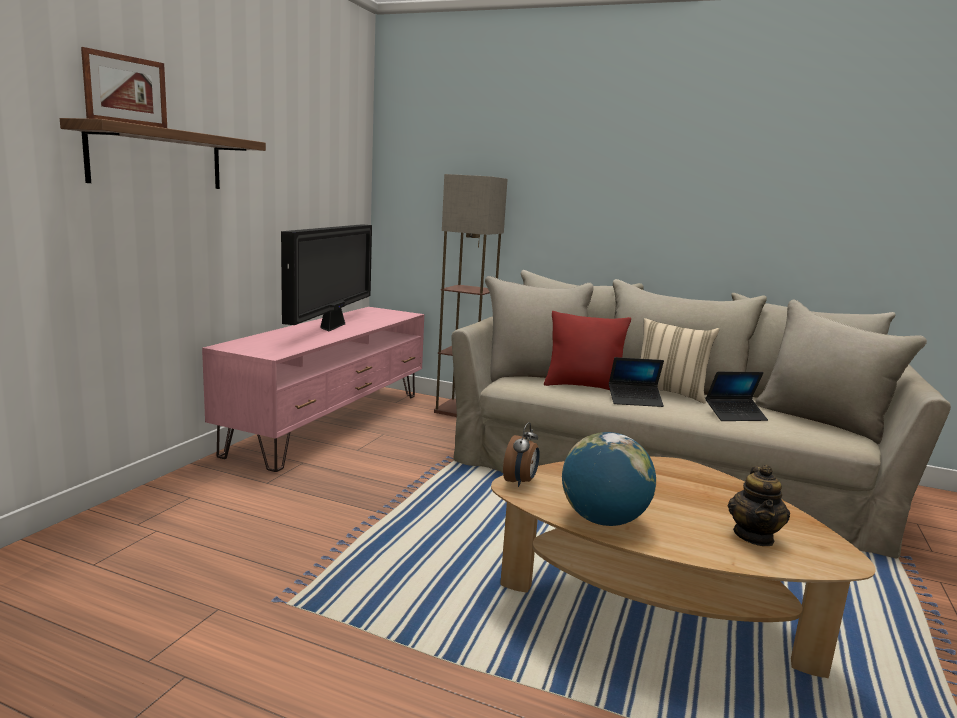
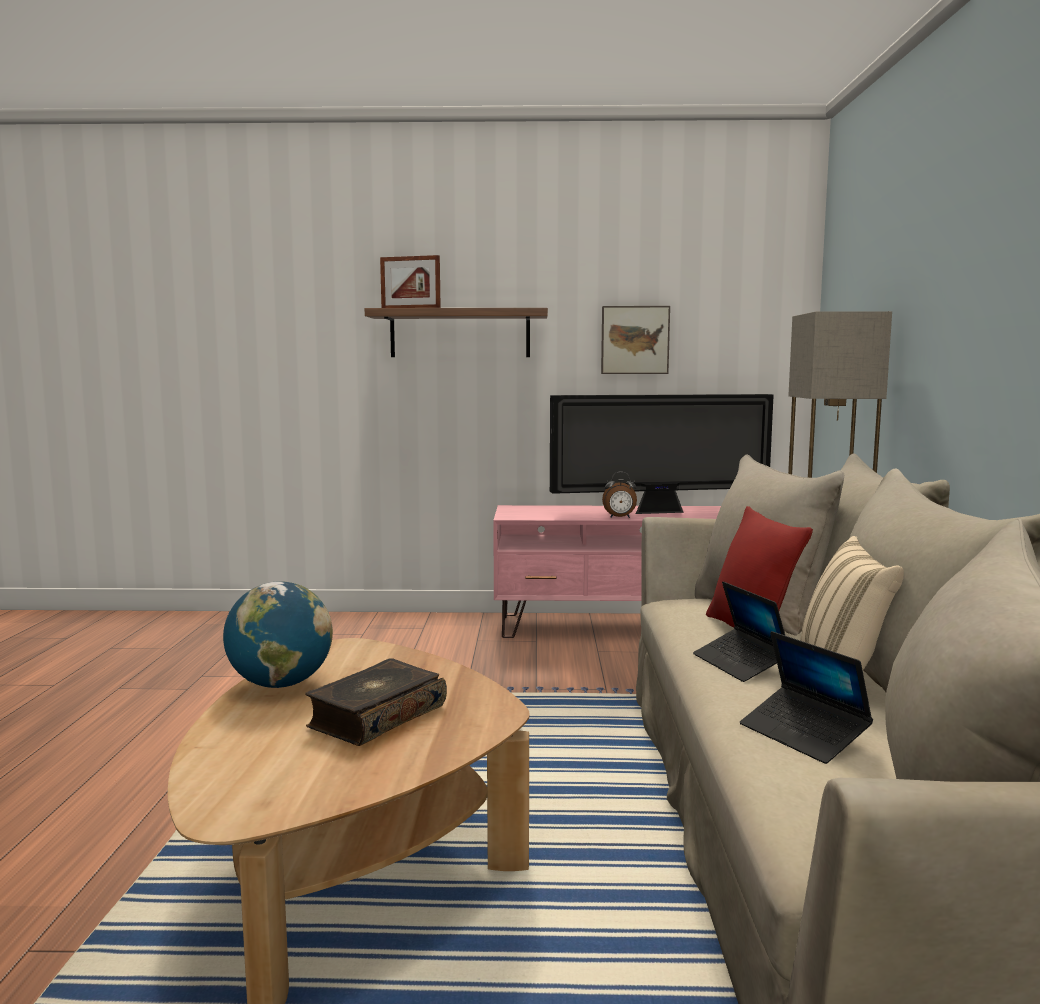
camera: 70 degrees right, 5 degrees down
(287, 176) = (634, 340): none -> picture
(520, 482) = (357, 646): alarm clock -> alarm clock (619, 517)
(682, 497) = (376, 717): none -> book
(754, 536) = (277, 758): teapot -> none

